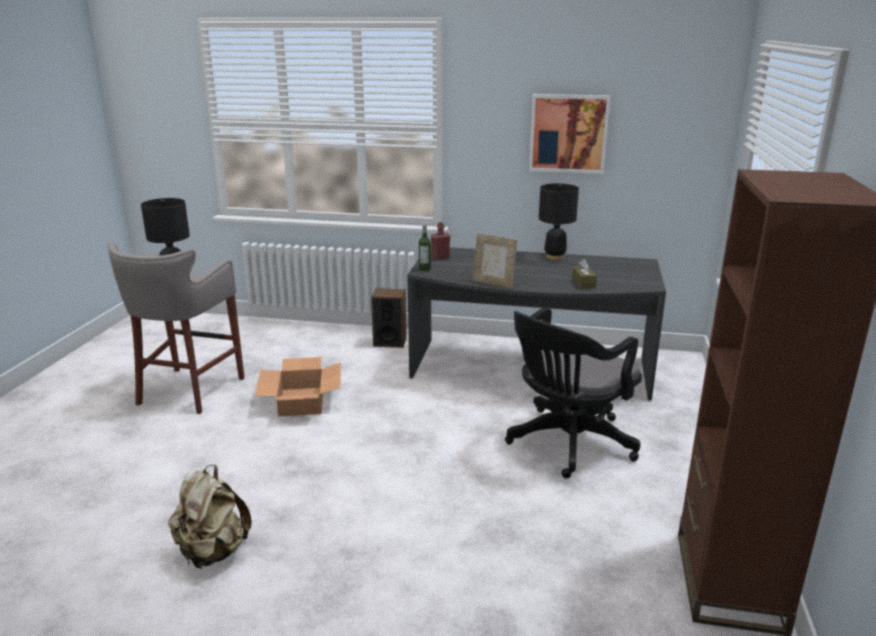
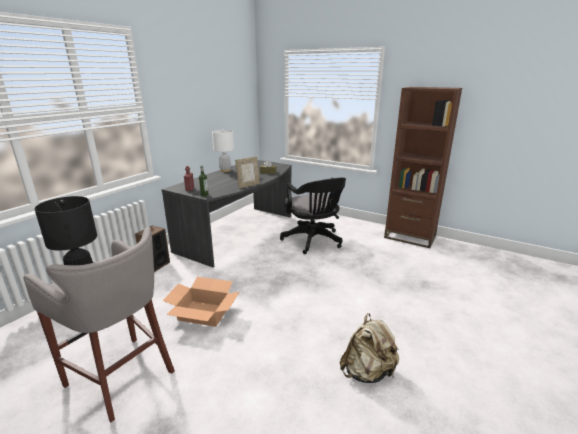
camera: 70 degrees left, 0 degrees up
(555, 256) = (225, 170): black table lamp -> white table lamp
(568, 133) = (205, 102): picture -> none

